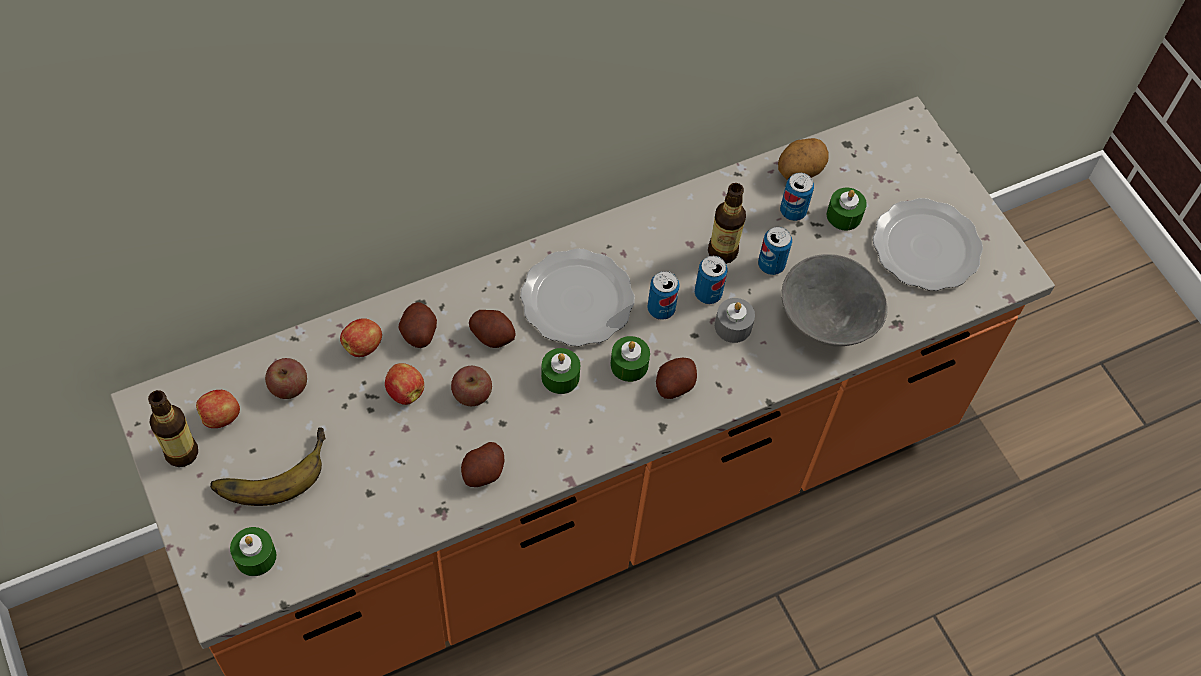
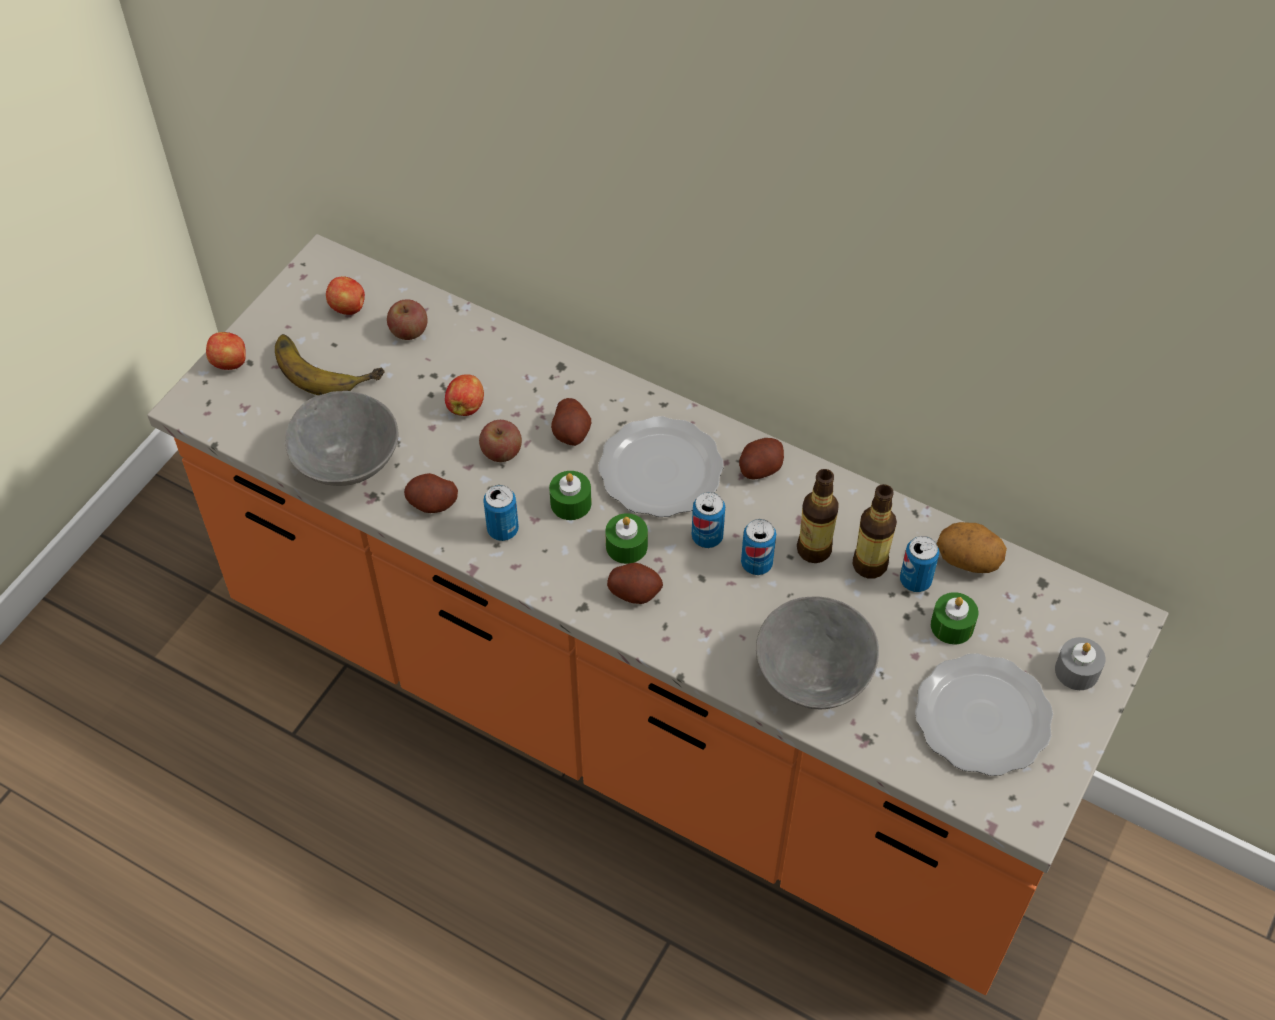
camera: 60 degrees right, 5 degrees down
(181, 453) = (298, 304): bottle -> bottle (869, 564)
(255, 556) = (242, 402): green candle -> none
(363, 346) = (486, 354): apple -> apple (230, 363)
(390, 511) = (347, 462): none -> grey bowl
(418, 333) = (530, 382): potato -> potato (760, 468)
(733, 326) = (738, 603): grey candle -> grey candle (1077, 671)
(771, 265) = (836, 596): can -> can (503, 530)

